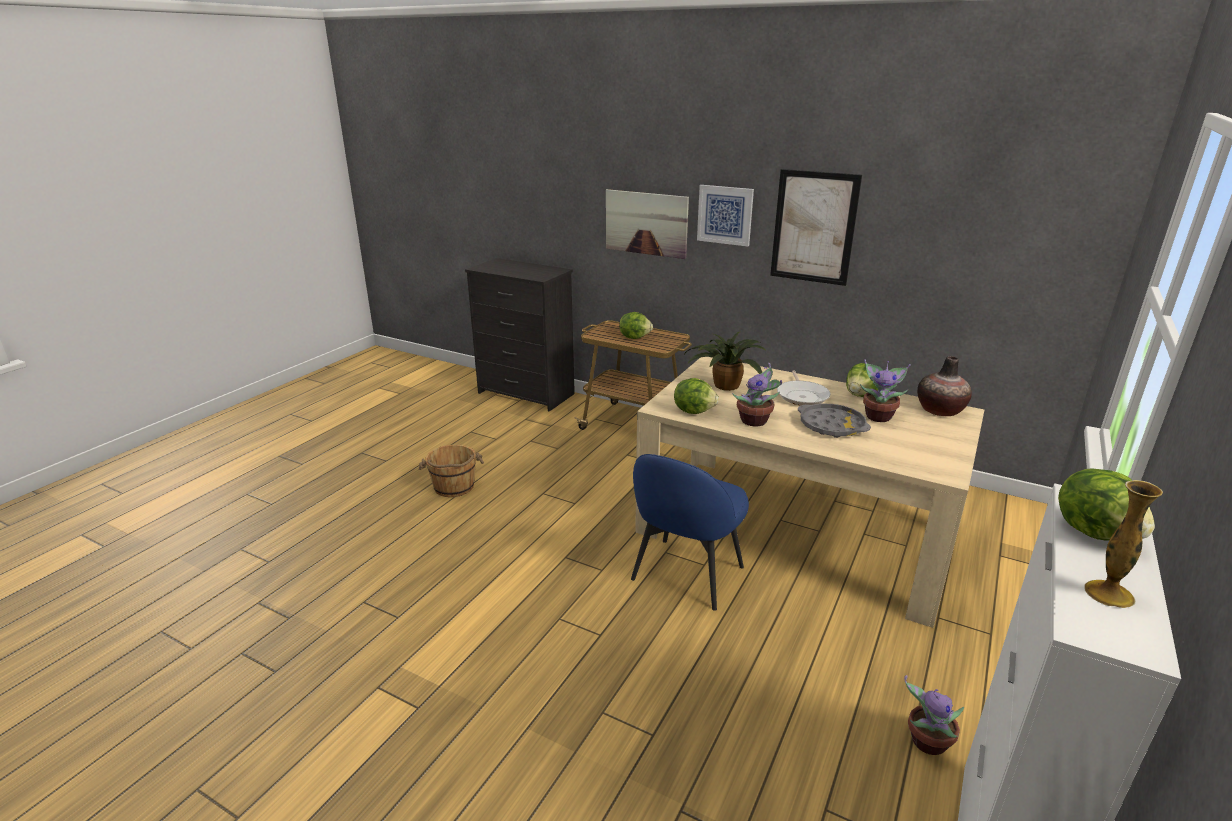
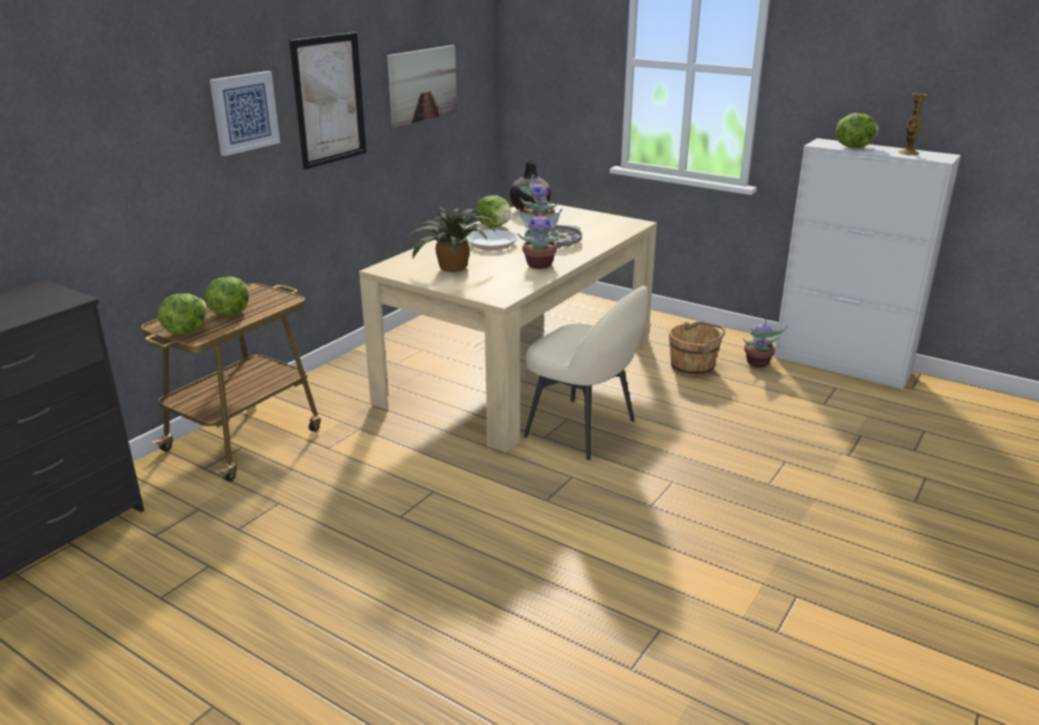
camera: 85 degrees left, 0 degrees up
(454, 487) = (351, 604): brown bucket -> brown bucket (693, 367)
(646, 223) = (148, 157): picture -> picture (422, 85)
(686, 575) = (583, 429): blue chair -> beige chair
(694, 411) = (511, 284): lettuce -> lettuce (185, 331)

